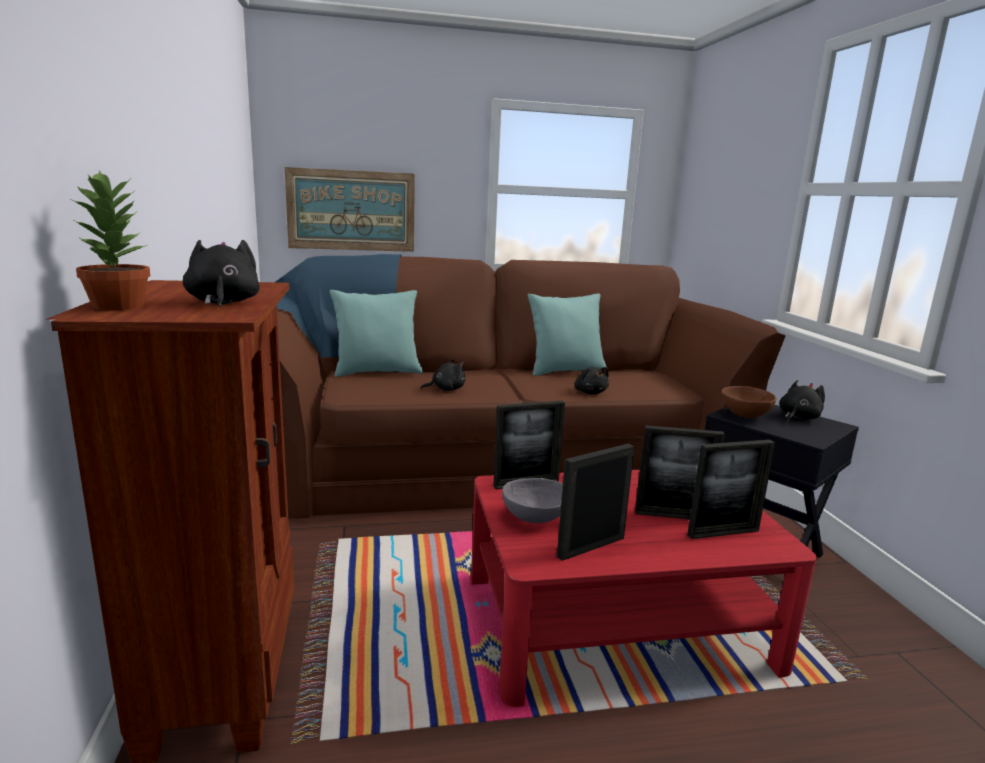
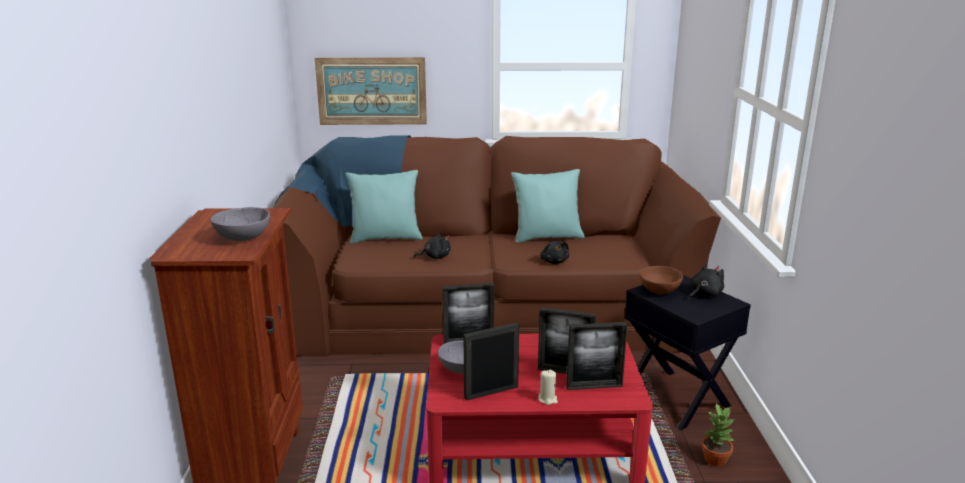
camera: 10 degrees right, 5 degrees up
(120, 306) = (185, 244): potted plant -> potted plant (715, 459)
(223, 303) = (242, 238): black plush toy -> grey bowl
(674, 553) = (547, 399): none -> beige candle

